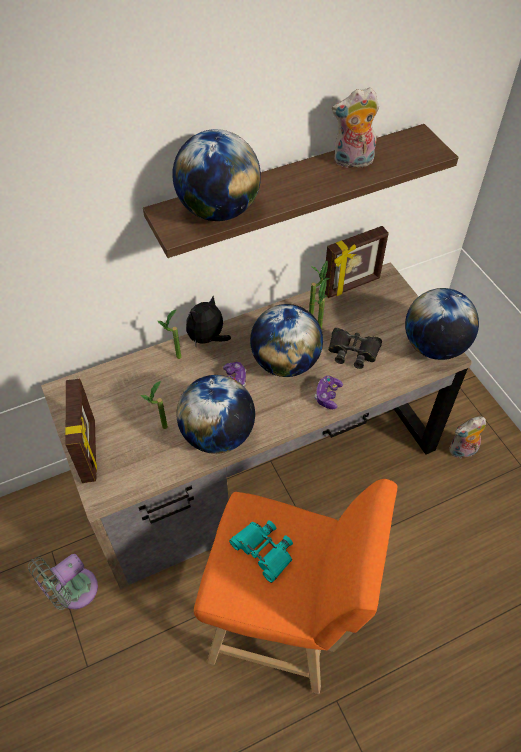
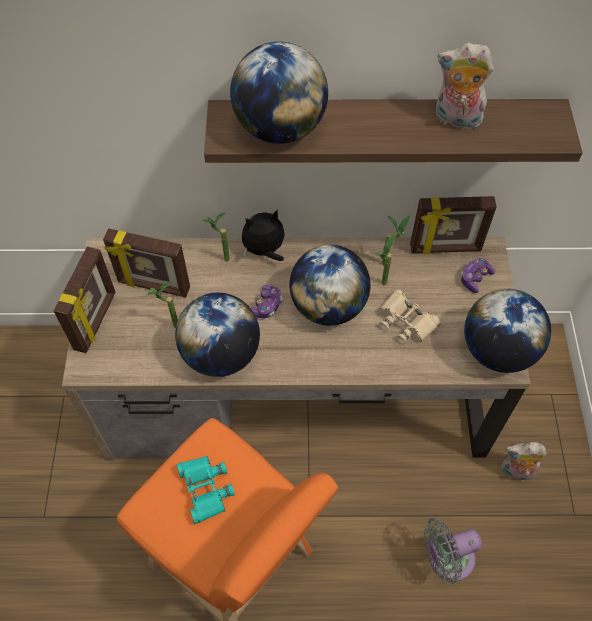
camera: 25 degrees right, 5 degrees up
(72, 592) = (63, 442): grey fan -> grey fan (446, 559)
(126, 402) = (153, 286): none -> picture frame
(328, 396) = (352, 359): game controller -> game controller (475, 278)
(353, 351) = (405, 321): black binoculars -> beige binoculars

